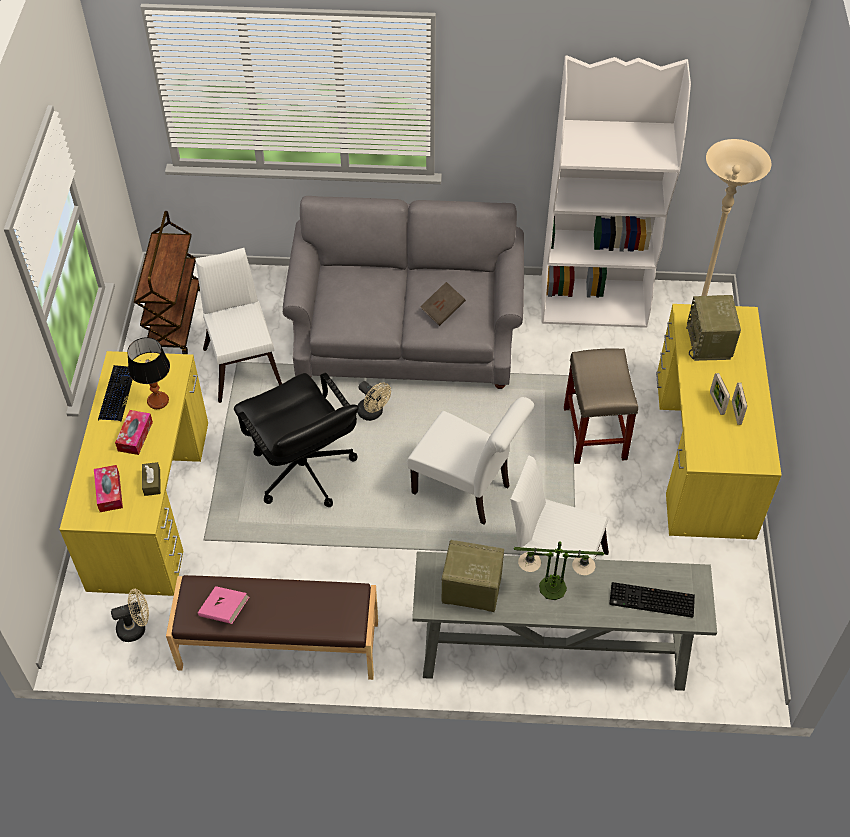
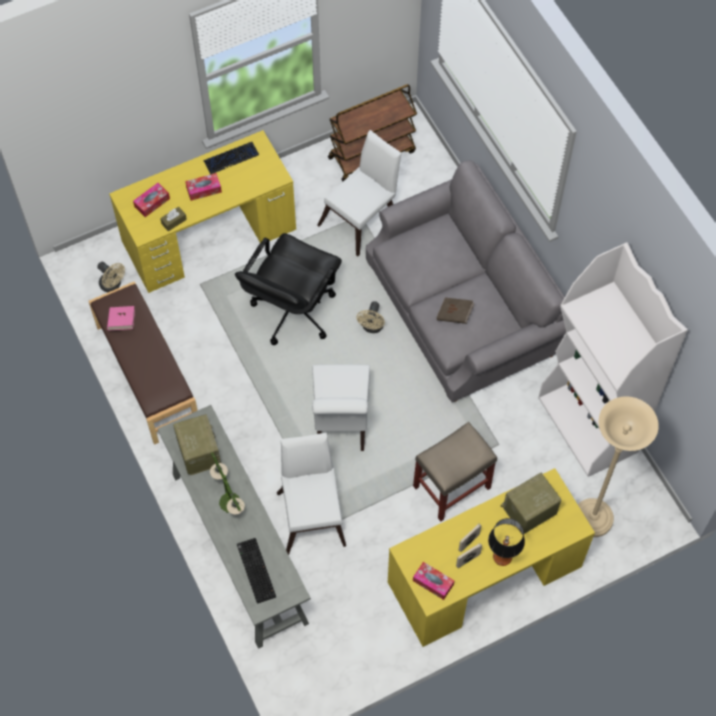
camera: 60 degrees right, 10 degrees up
(158, 400) = (240, 184): table lamp -> table lamp (502, 556)
(746, 452) = (433, 582): none -> tissue box

